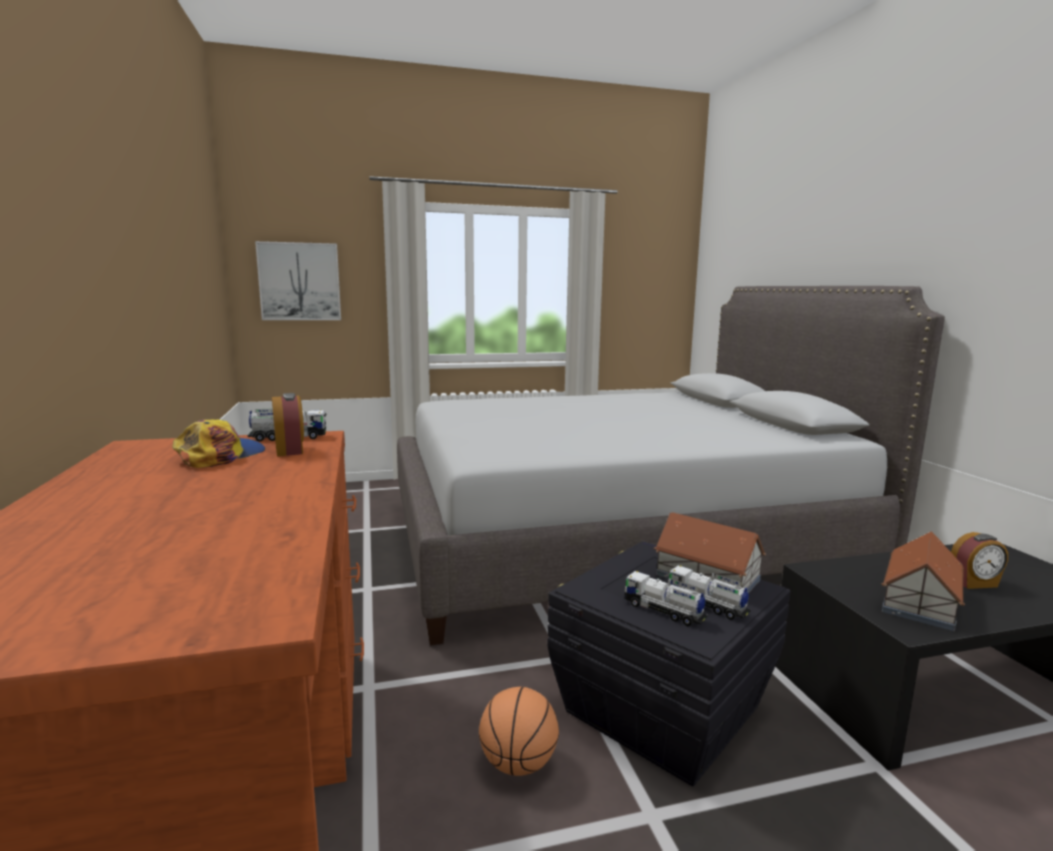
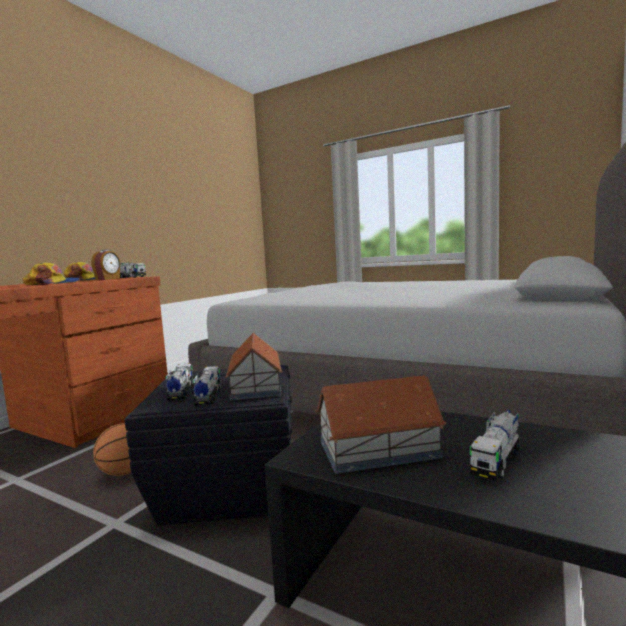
camera: 45 degrees right, 5 degrees down
(271, 482) = (53, 283): none -> cap
(299, 281) = (293, 216): picture -> none
(974, 583) = (496, 460): alarm clock -> toy truck

